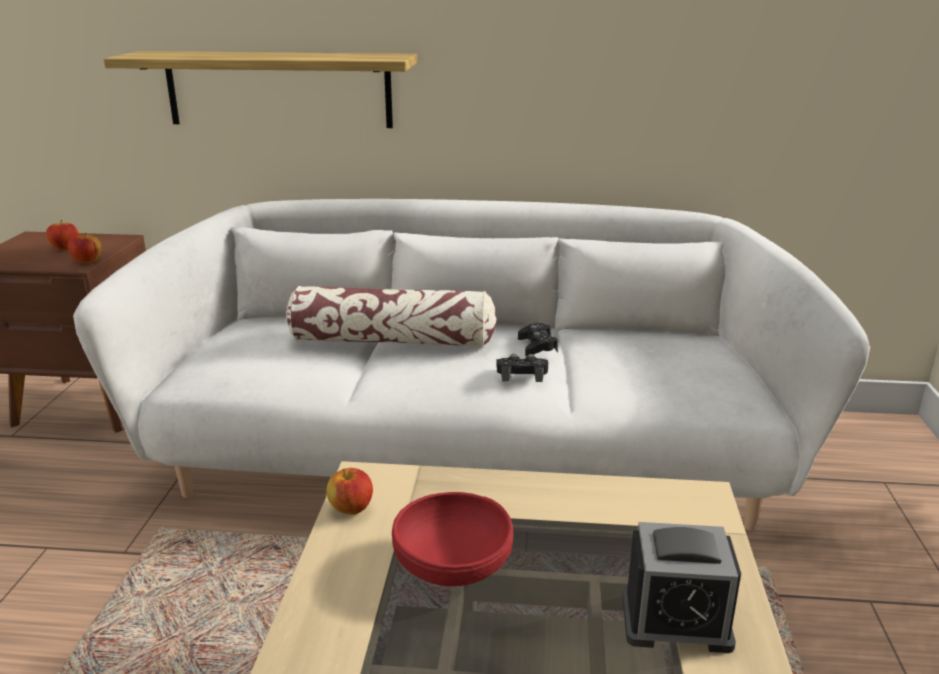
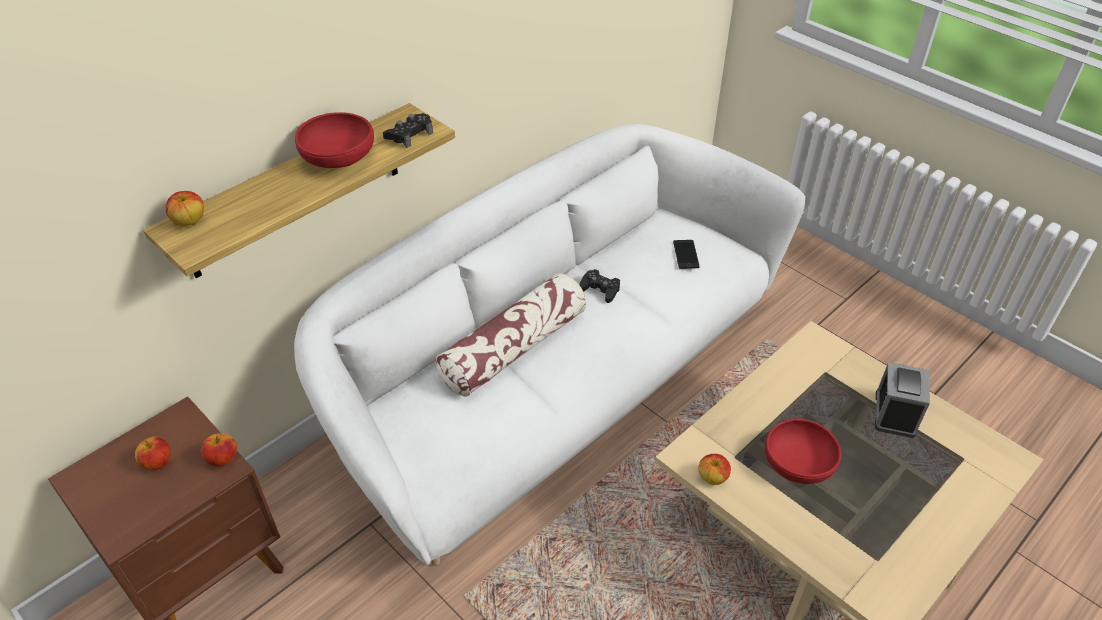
camera: 50 degrees left, 20 degrees up
(161, 52) = (189, 221): none -> apple
(300, 55) = (338, 159): none -> red bowl
(522, 374) = (625, 318): black game controller -> black game controller (409, 135)
(676, 368) = (686, 254): none -> phone
(676, 622) = (895, 413): alarm clock -> alarm clock turned 150 degrees clockwise

